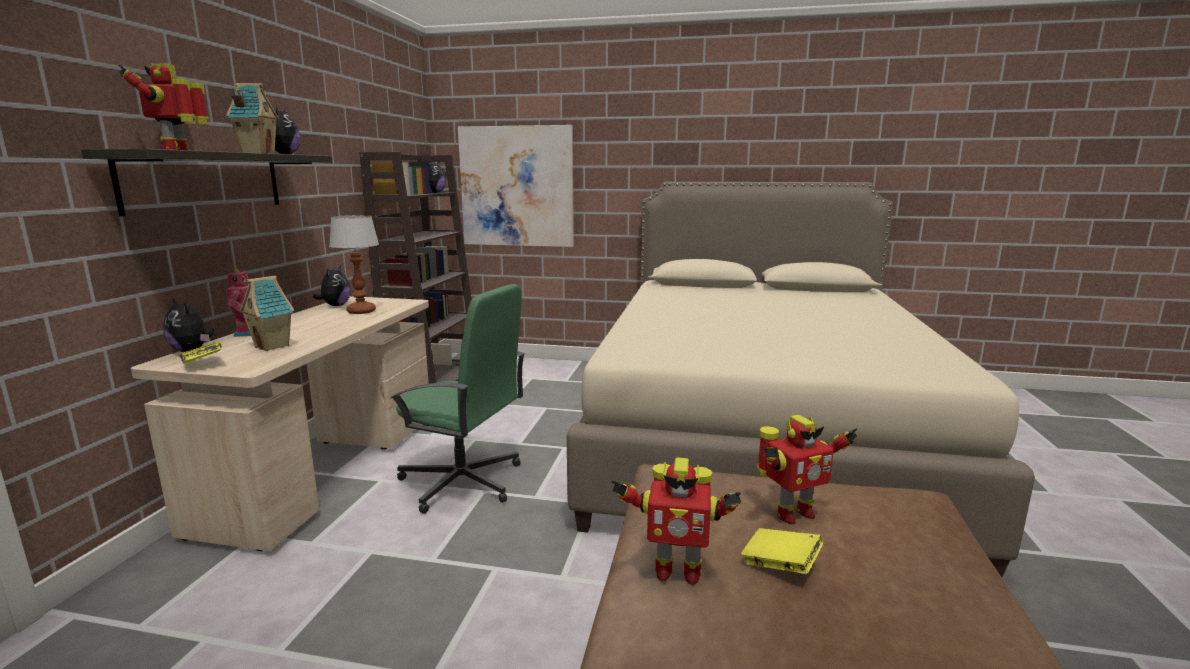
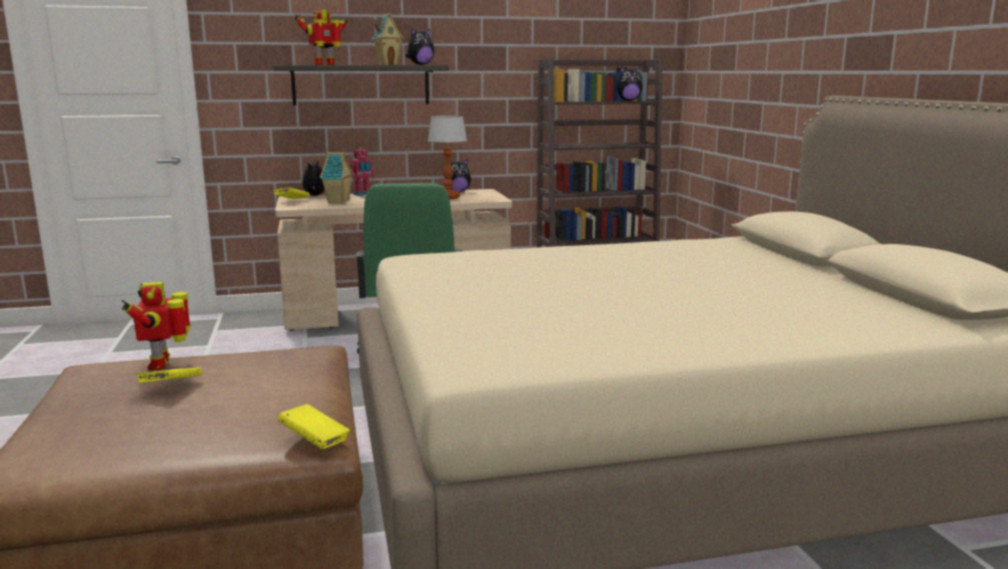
camera: 65 degrees right, 0 degrees up
(517, 187) = (729, 97): picture -> none
(792, 514) = (250, 387): toy robot -> none
(919, 498) = (315, 441): none -> yellow book

